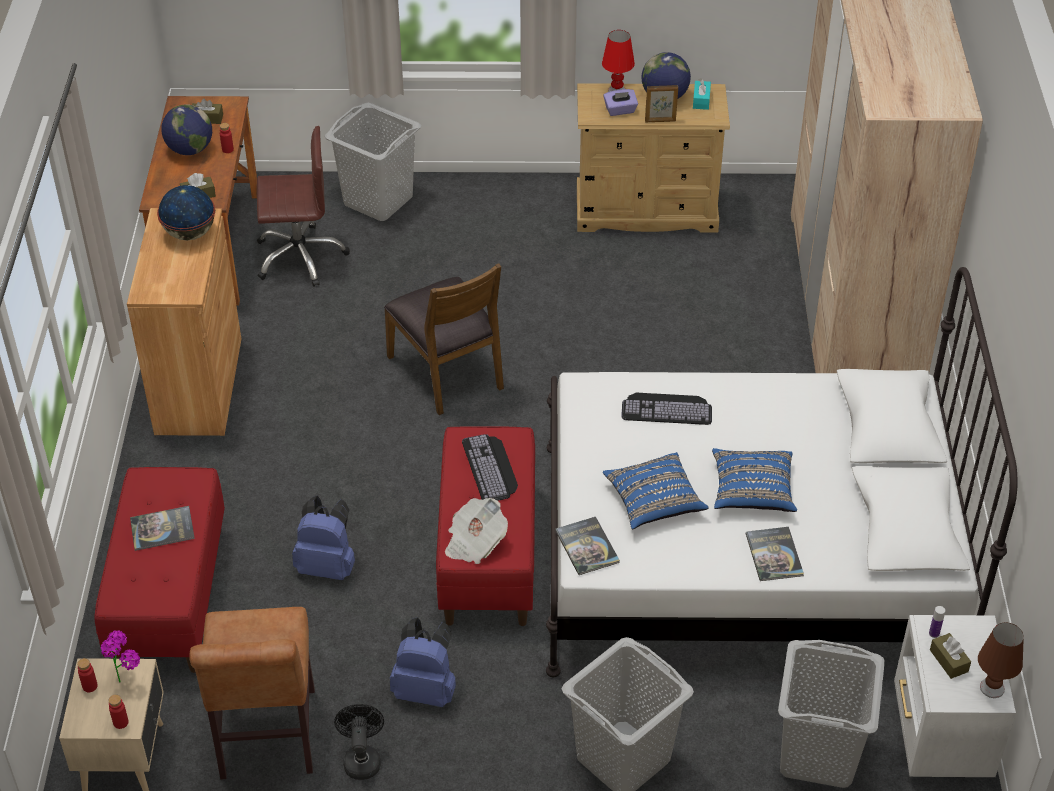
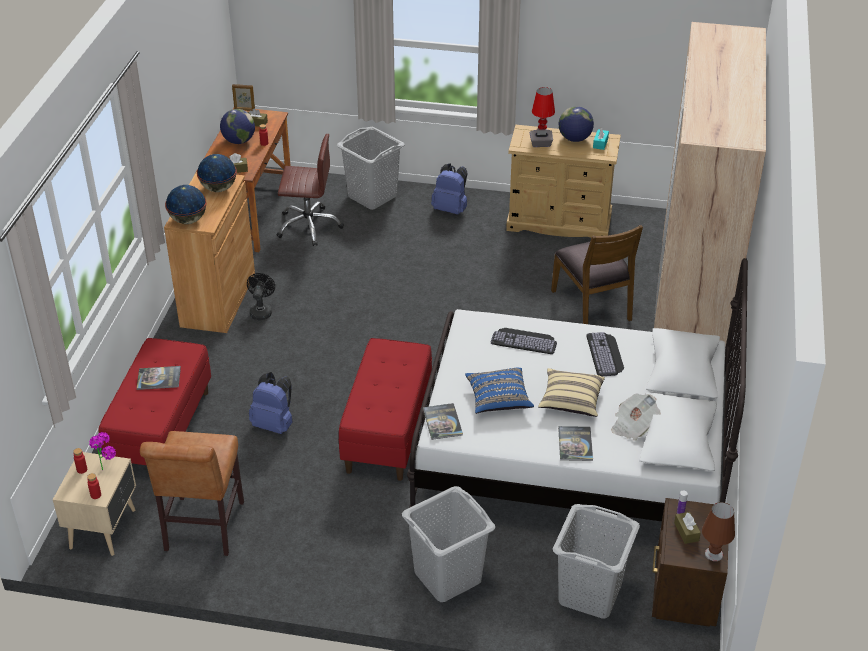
camera: 10 degrees right, 5 degrees down
(159, 289) = (188, 220): none -> globe
(362, 758) = (264, 551): black fan -> black fan (261, 311)
(426, 690) = (321, 513): blue backpack -> blue backpack (451, 209)
(447, 372) = (391, 310): brown chair -> brown chair (593, 305)
(474, 542) = (369, 413): newspaper -> newspaper (633, 426)
(491, 468) = (394, 367): keyboard -> keyboard (606, 354)
(620, 110) = (541, 144): purple tissue box -> grey tissue box
(660, 121) = (567, 153): picture frame -> picture frame (244, 110)
(752, 491) = (571, 401): blue pillow -> beige pillow
(939, 737) = (683, 594): white nightstand -> brown nightstand

